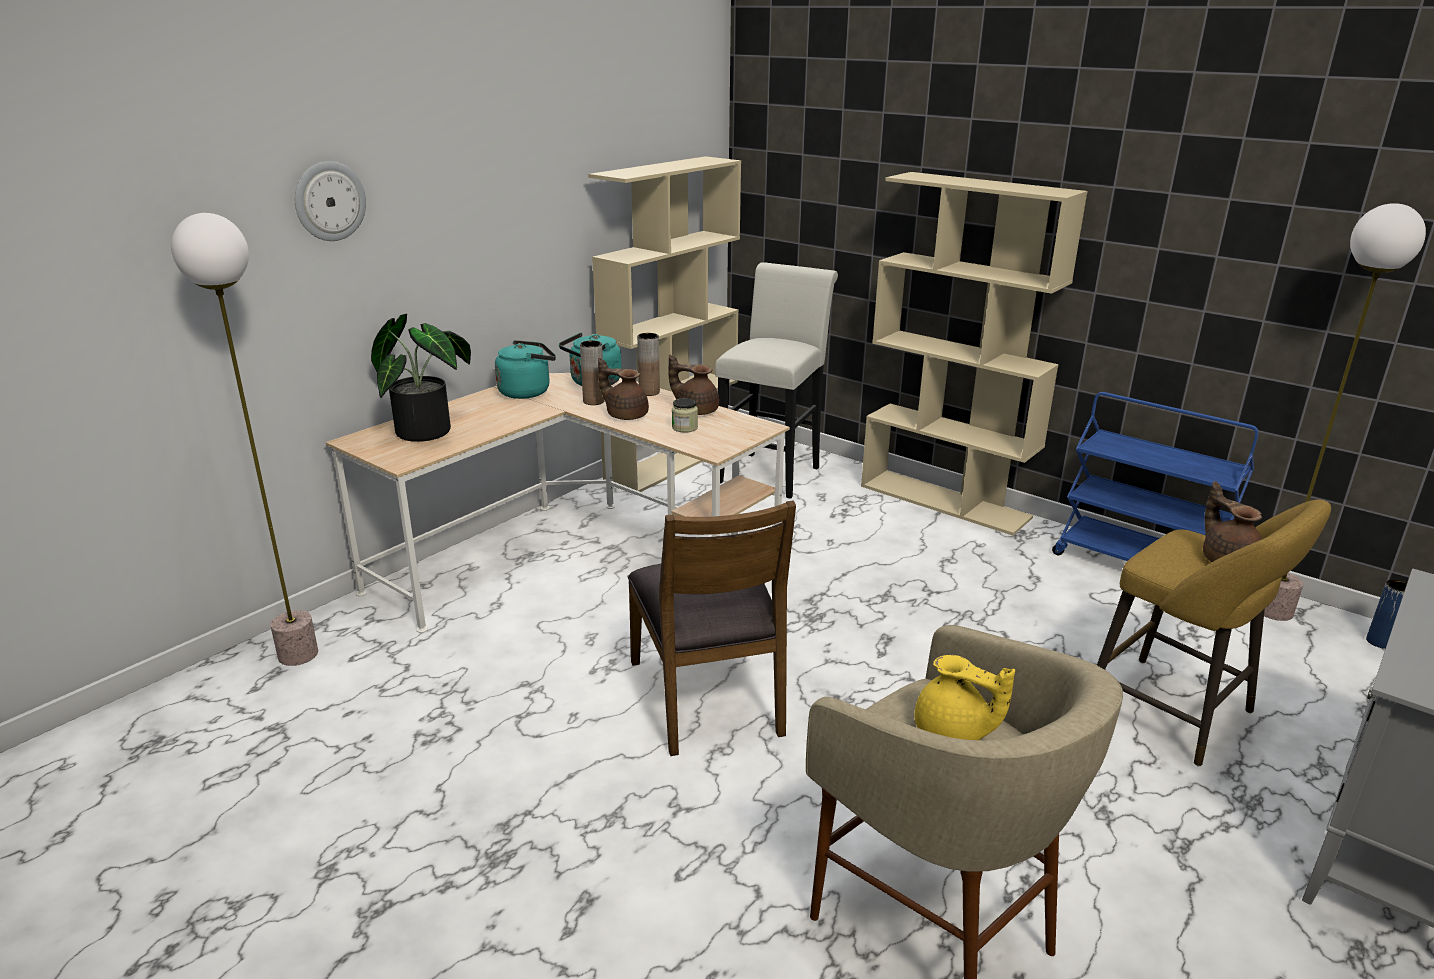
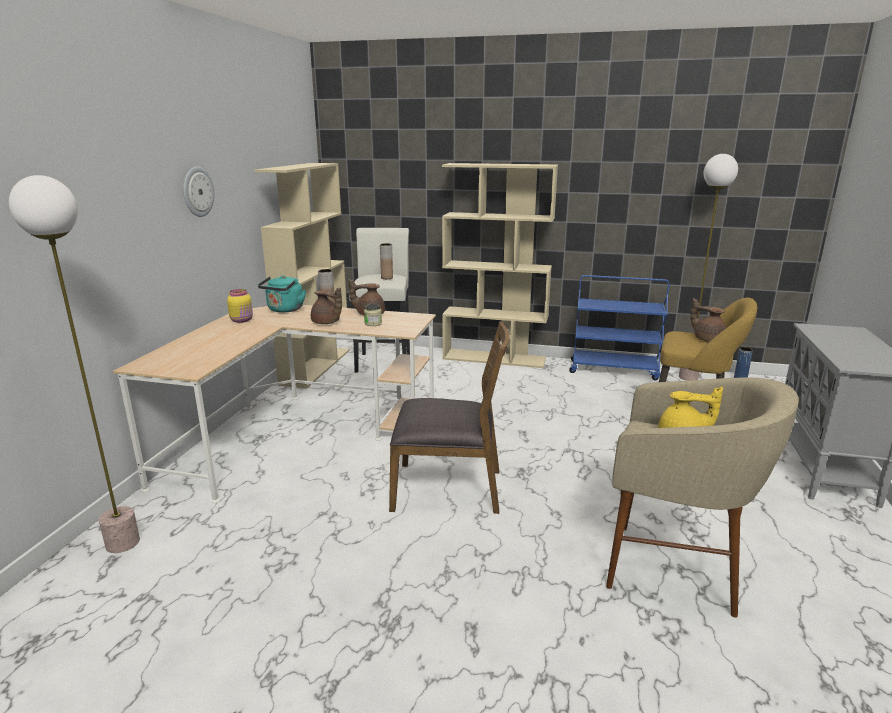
camera: 25 degrees left, 5 degrees down
(329, 201) = (102, 179): wall clock -> wall clock (197, 191)
(430, 431) = (194, 351): potted plant -> none
(527, 392) = (242, 320): turquoise kettle -> yellow jar
(593, 401) = (296, 319): brown vase -> brown vase (387, 278)
(625, 415) = (326, 323): brown teapot -> brown teapot turned 150 degrees counterclockwise
(708, 696) = (448, 488): brown chair -> brown chair turned 45 degrees counterclockwise

